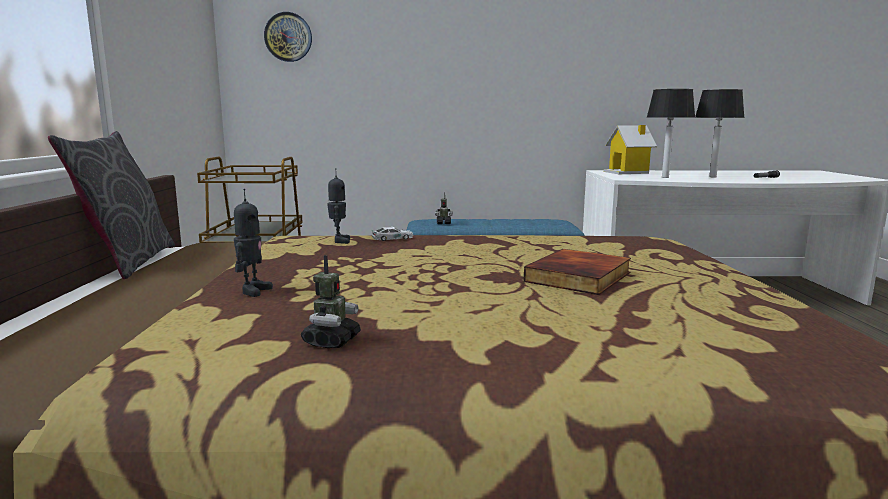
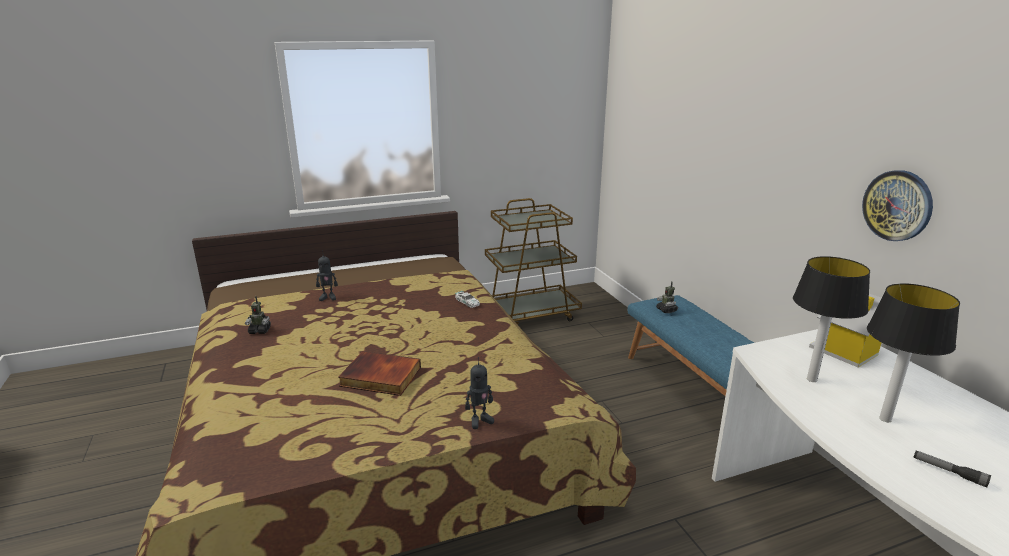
camera: 70 degrees right, 10 degrees up
(128, 262) = (394, 257): grey pillow -> none
(288, 37) = (637, 100): wall clock -> wall clock (897, 205)
(339, 241) = (449, 289): toy robot -> toy robot (480, 421)

